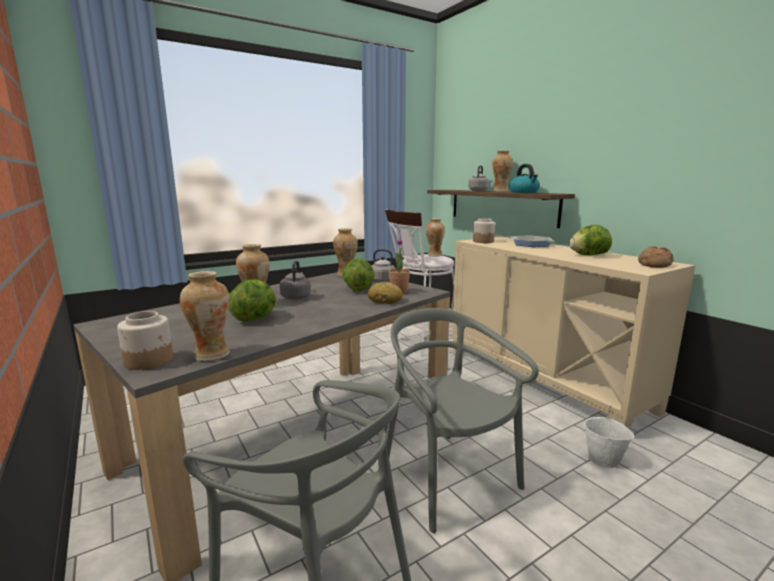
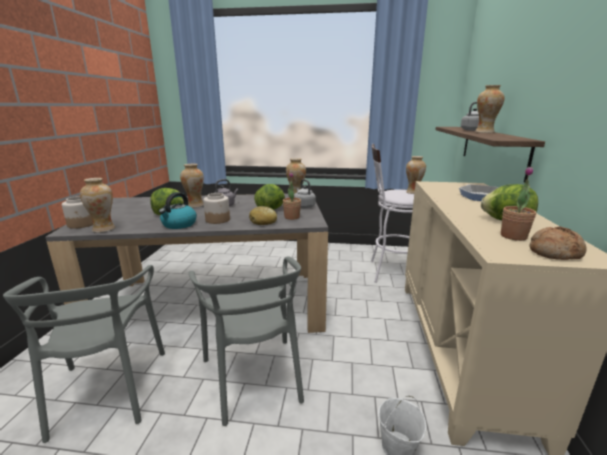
camera: 40 degrees right, 5 degrees up
(447, 477) = (254, 377): grey chair -> grey chair turned 150 degrees clockwise
(483, 241) = (440, 185): jar -> jar (218, 220)
(524, 192) = (494, 135): kettle -> kettle (179, 224)
(616, 261) = (513, 236): none -> potted plant

